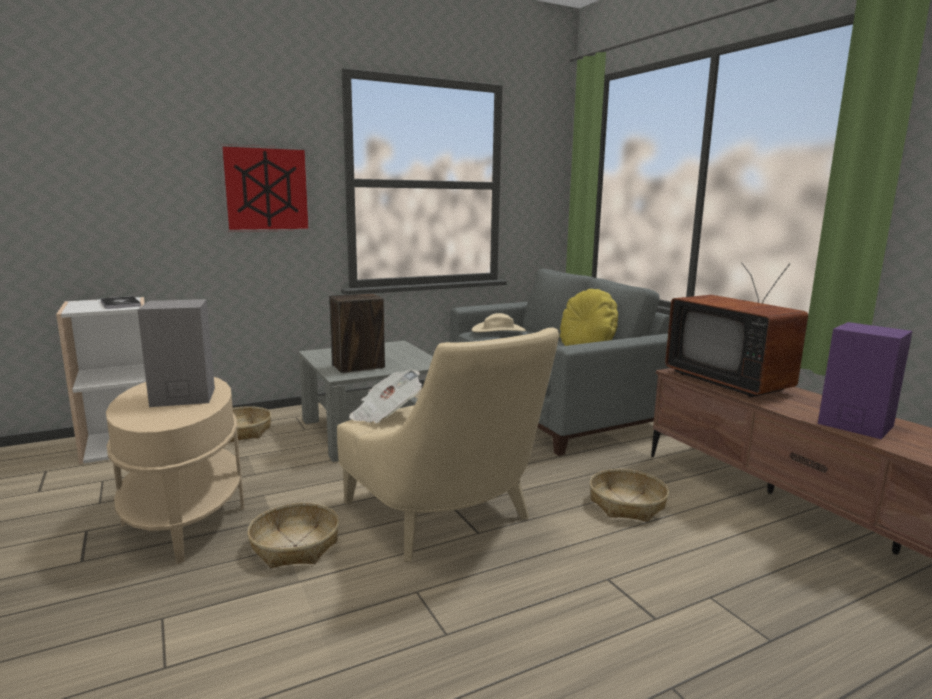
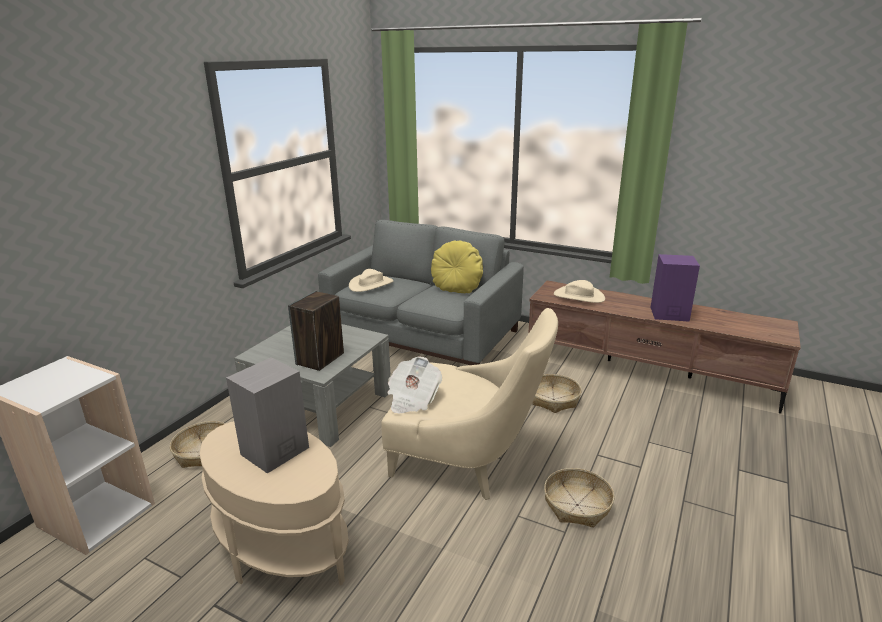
camera: 35 degrees left, 10 degrees up
(120, 304) = (73, 375): book -> none
(266, 189) = (159, 203): picture -> none
(295, 545) = (403, 526): basket -> basket (577, 505)
(731, 381) = (579, 296): television -> beige hat

